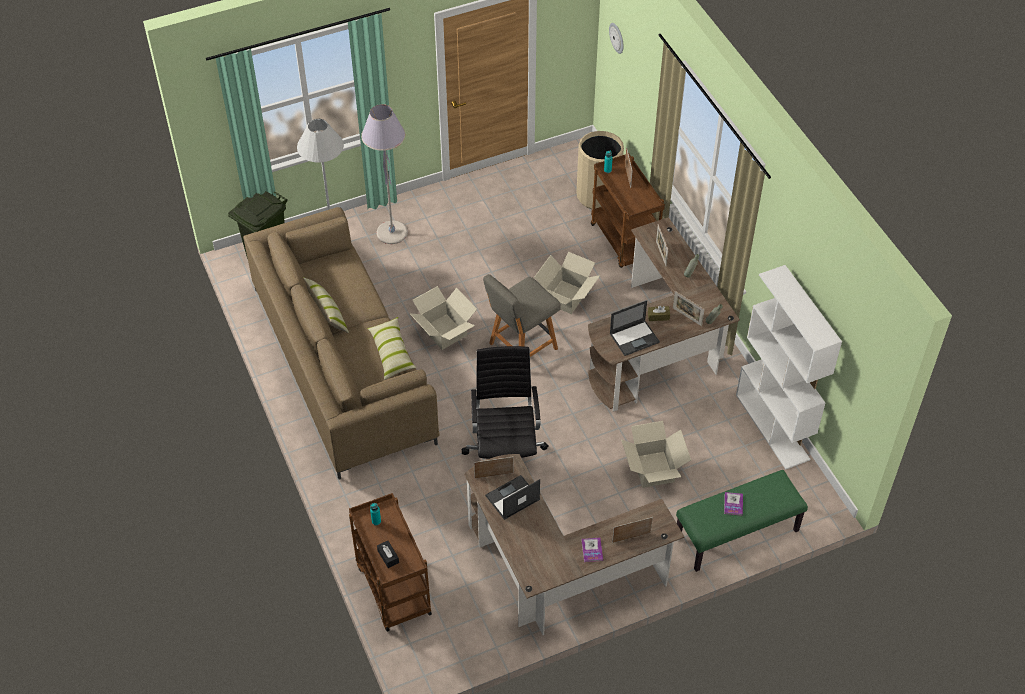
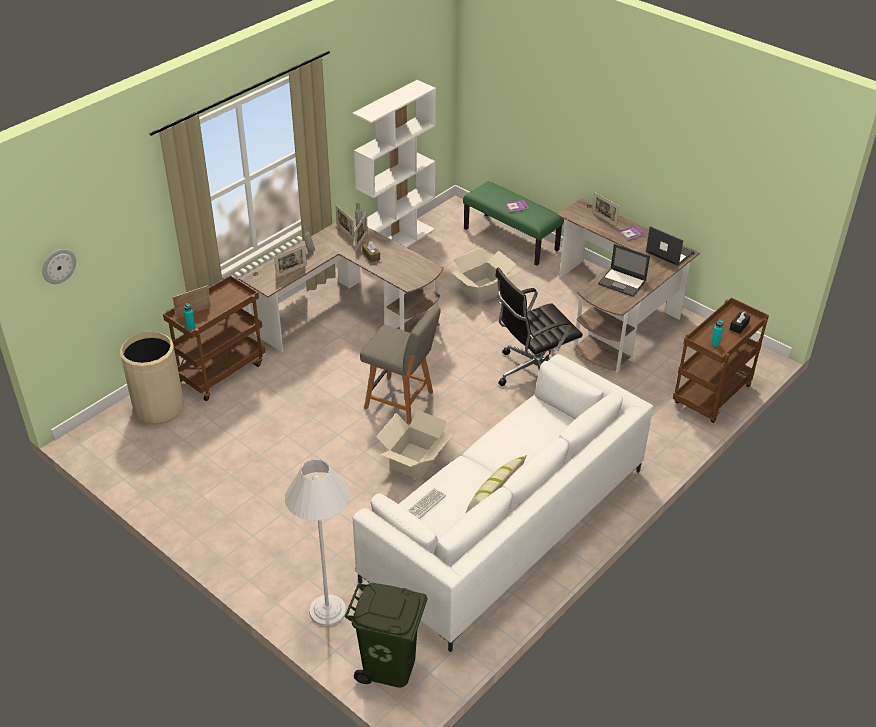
camera: 115 degrees left, 10 degrees down
(343, 363) = (505, 524): brown sofa -> white sofa
(345, 270) = (424, 505): none -> keyboard
(391, 353) = (511, 428): pillow -> none
(392, 233) = (292, 557): grey floor lamp -> none
(494, 475) = (610, 298): picture frame -> picture frame (345, 232)
(566, 297) = (318, 390): cardboard box -> none
(634, 337) = (405, 262): laptop -> laptop (668, 252)

